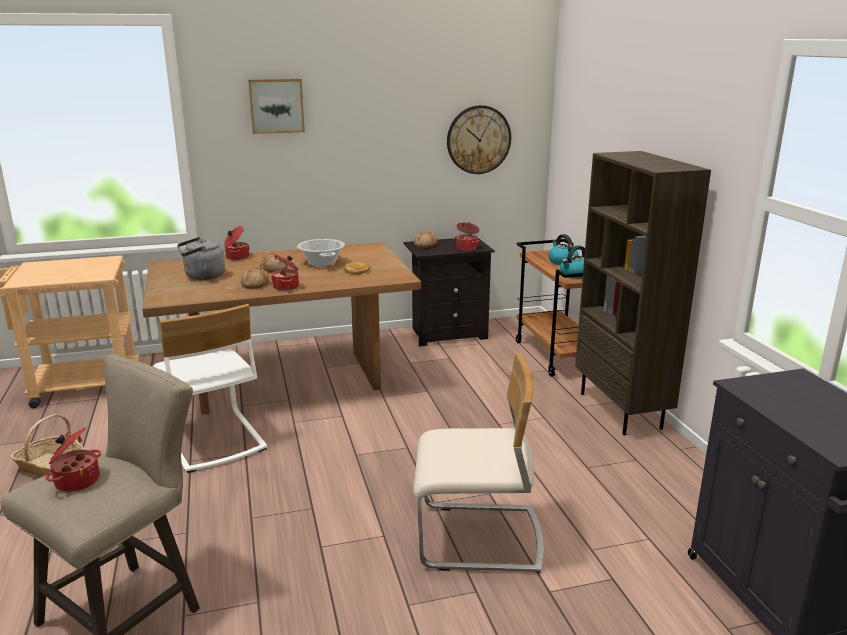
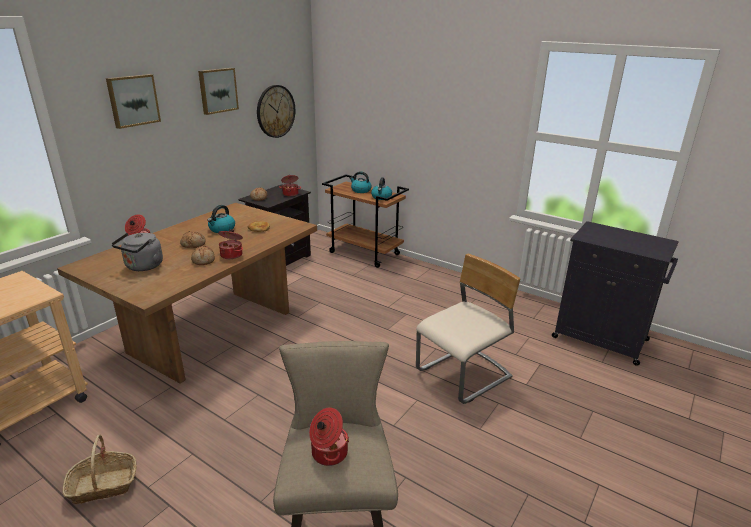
camera: 40 degrees left, 5 degrees up
(212, 440) = (219, 397): white chair -> none
(322, 263) = (222, 229): cooking pot -> kettle
(390, 104) = (217, 90): none -> picture
(621, 411) = (436, 275): brown bookcase -> none

